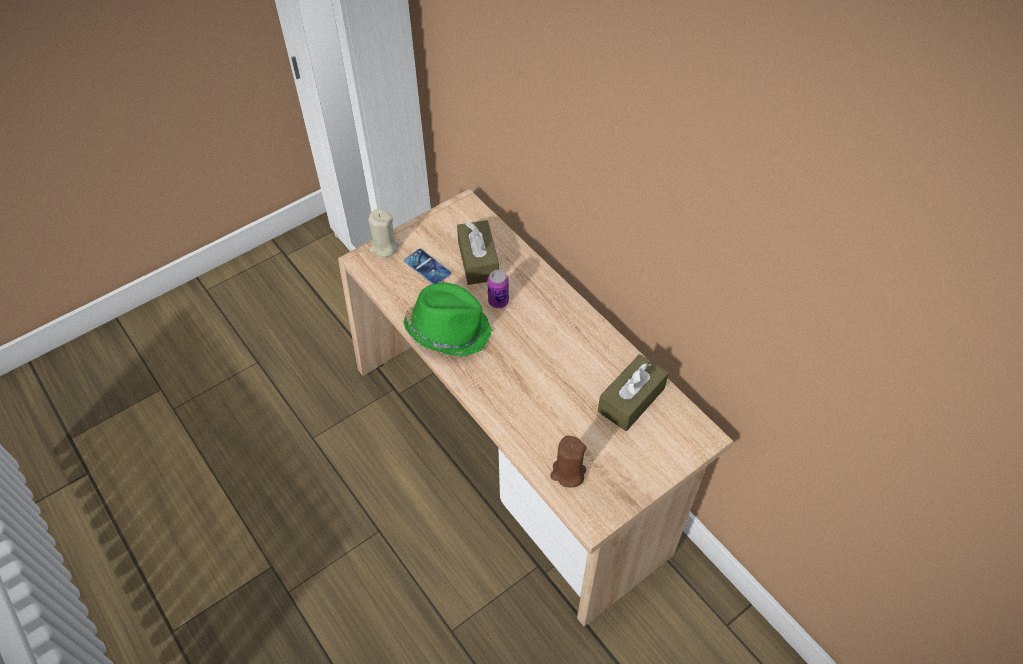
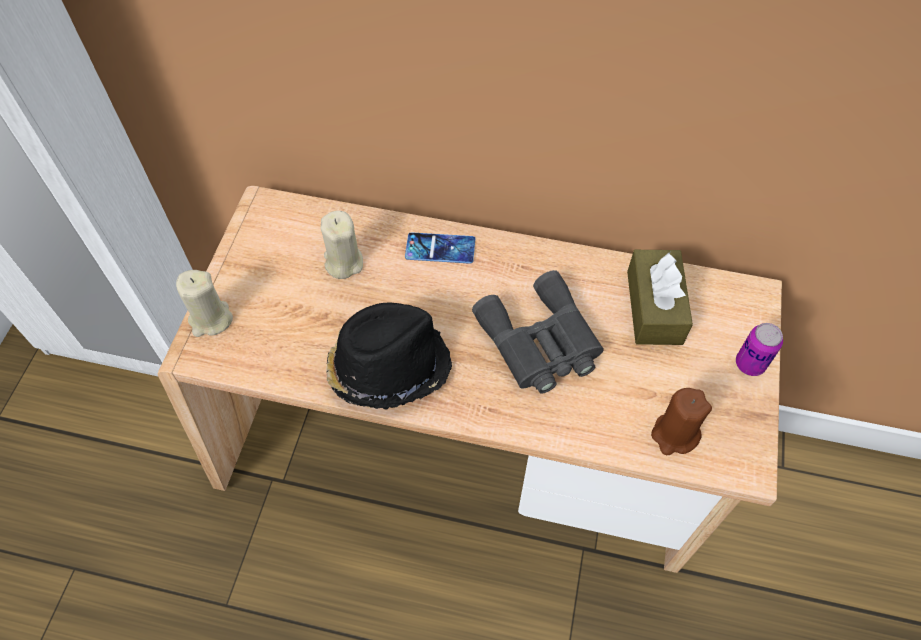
camera: 40 degrees left, 5 degrees up
(427, 267) = (290, 309): phone -> phone (440, 248)
(448, 329) = (388, 366): green hat -> black hat
(478, 260) = (343, 262): brown tissue box -> beige candle
(498, 301) = (413, 294): can -> can (750, 364)
(542, 373) = (540, 343): none -> grey binoculars

